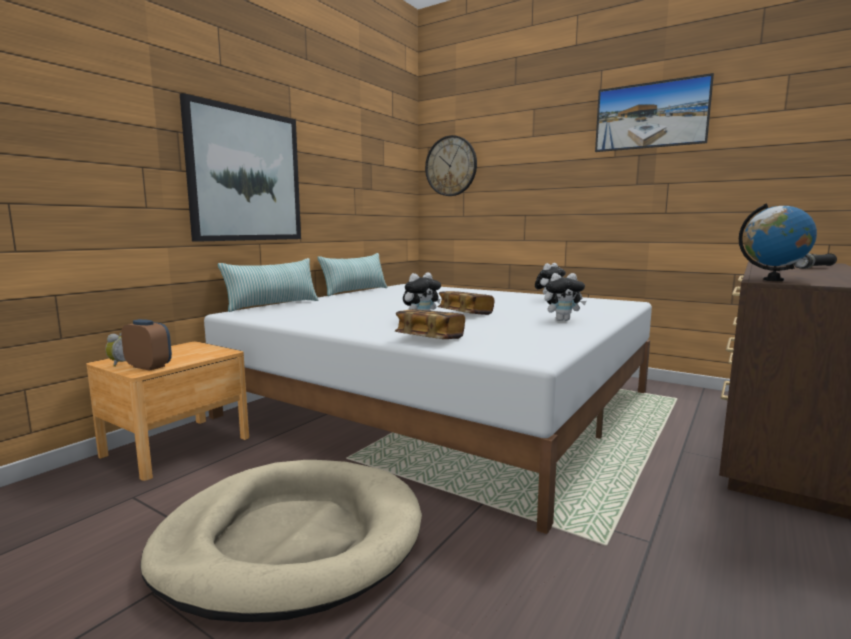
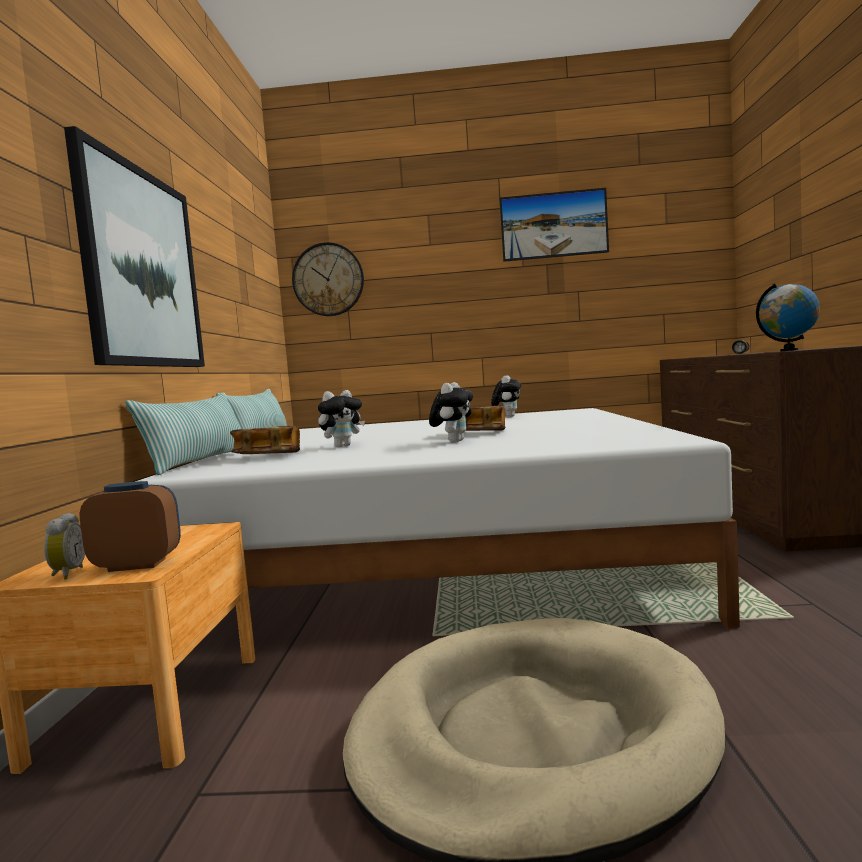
camera: 30 degrees left, 5 degrees down
(430, 339) = (534, 448): book -> book (268, 456)
(562, 320) = (585, 423): plush toy -> plush toy (342, 446)

